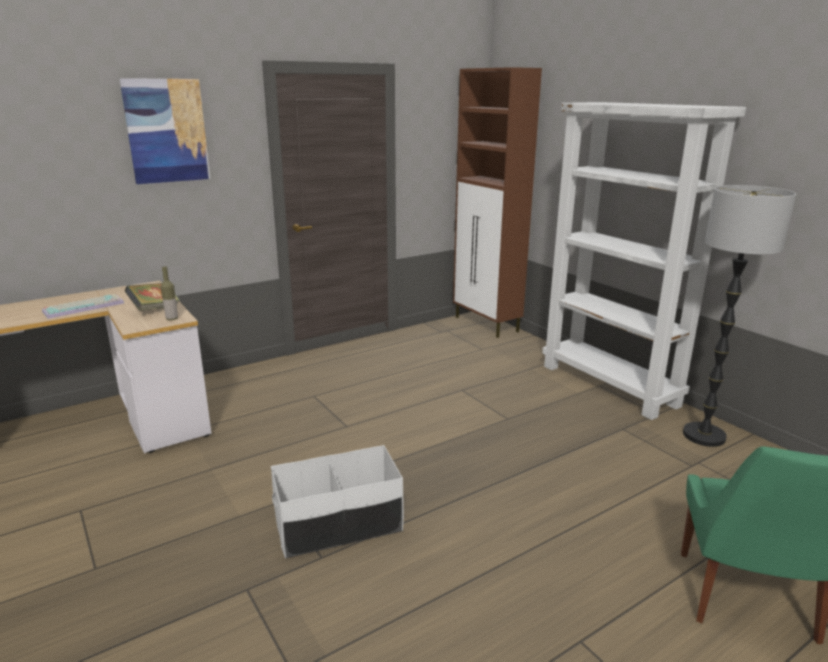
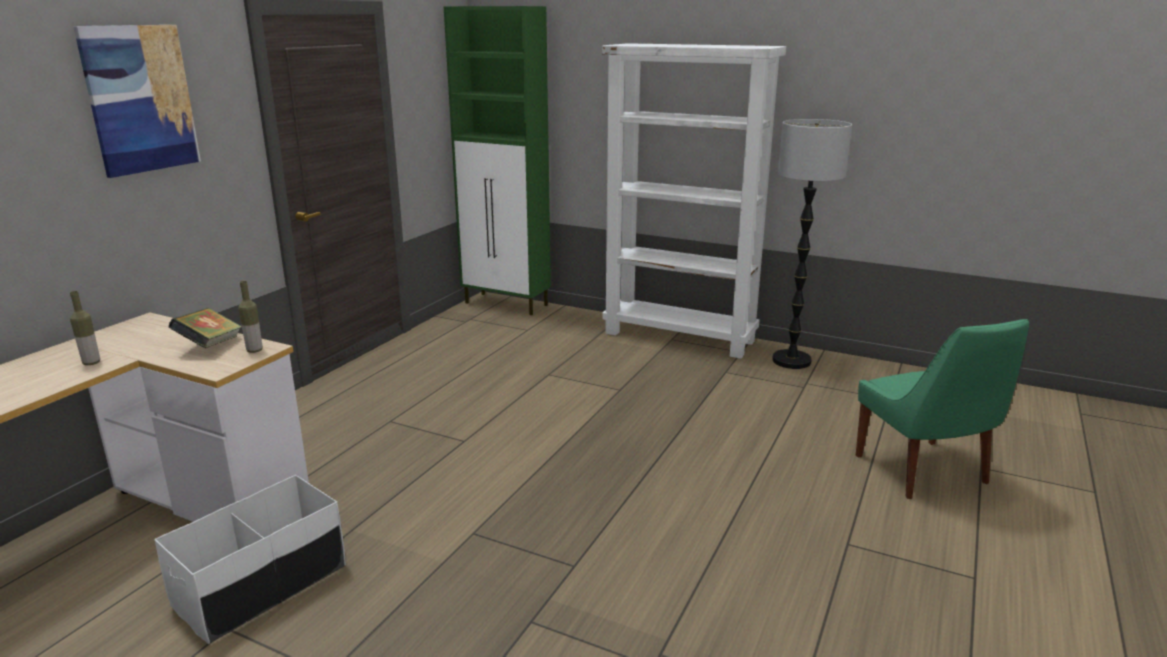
camera: 30 degrees left, 0 degrees up
(84, 307) = (91, 363): keyboard -> bottle
(338, 525) = (559, 533): white storage box -> white storage box (262, 586)
(487, 324) = (507, 304): brown cabinet -> green cabinet

